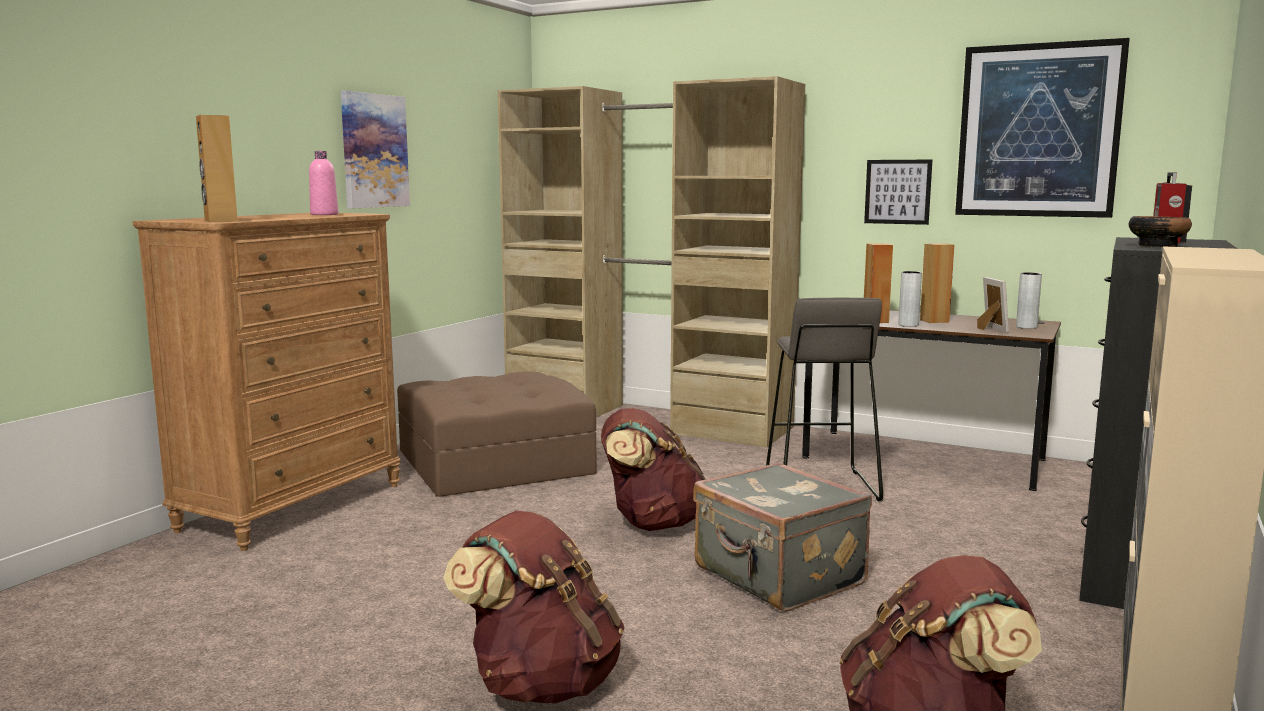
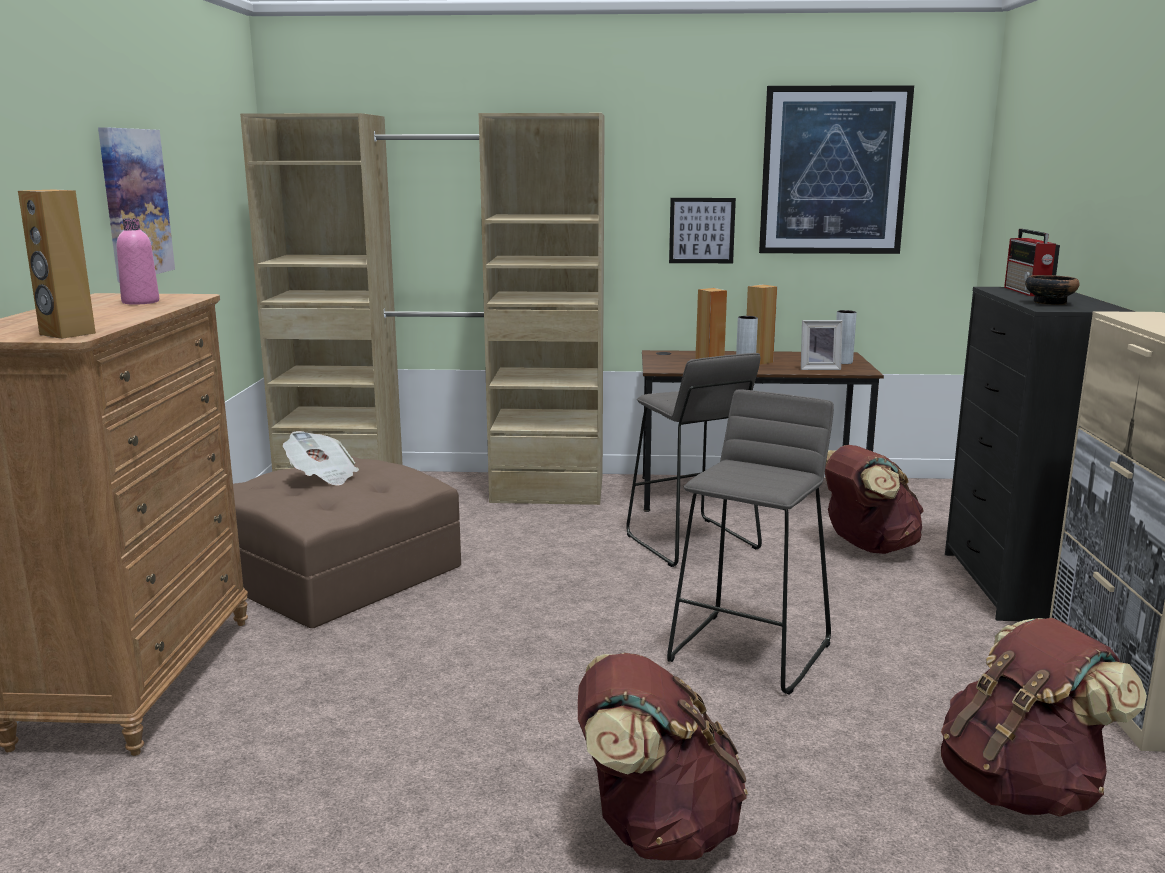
camera: 25 degrees left, 5 degrees up
(493, 380) = (322, 476): none -> newspaper
(651, 523) = (577, 616): brown backpack -> brown backpack (867, 547)
(777, 577) = (750, 652): grey suitcase -> grey stool
(989, 329) = (819, 368): picture frame -> picture frame turned 120 degrees clockwise

